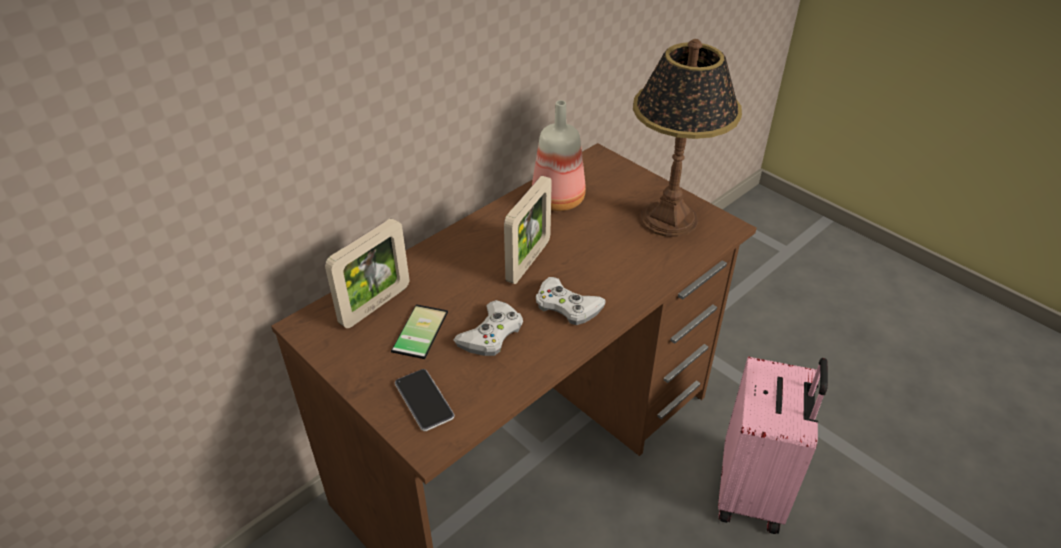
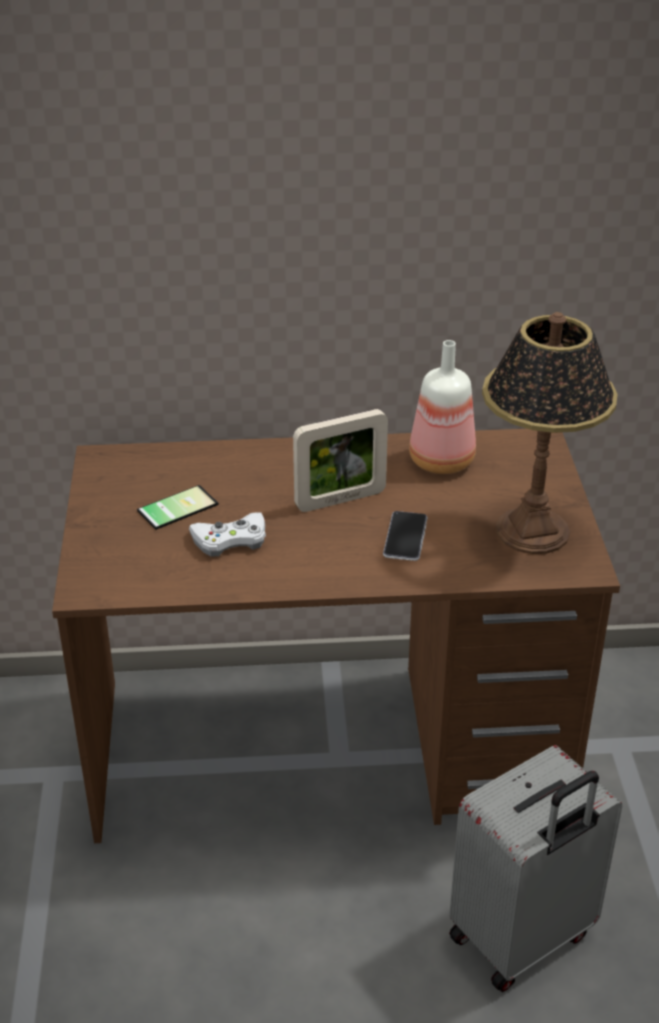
camera: 40 degrees right, 5 degrees down
(375, 305) = (168, 470): picture frame -> none
(424, 400) = (117, 558): phone -> phone (405, 537)
(567, 306) = (324, 553): white game controller -> none
(753, 491) = (523, 938): pink suitcase -> grey suitcase

